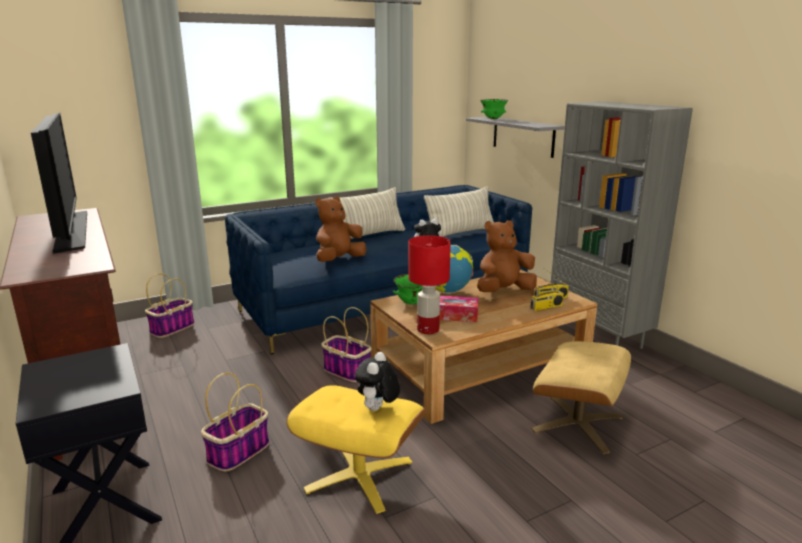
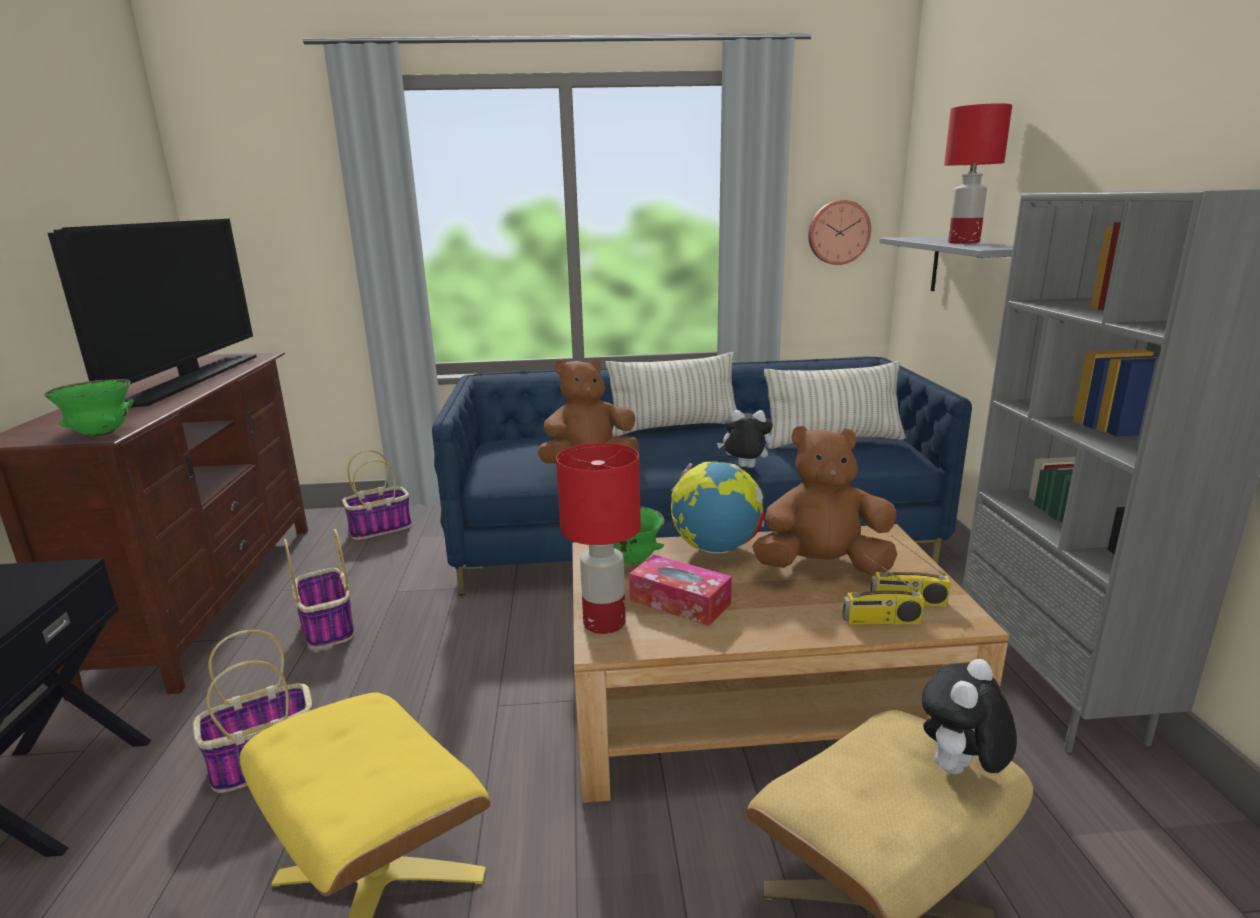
camera: 25 degrees right, 0 degrees up
(346, 371) = (534, 651): basket -> basket (327, 626)
(377, 409) = (376, 777): plush toy -> plush toy (959, 772)
(436, 113) = (838, 232): none -> wall clock
(493, 119) = (924, 239): green bowl -> green bowl (102, 434)
(520, 122) = (964, 242): none -> red table lamp

